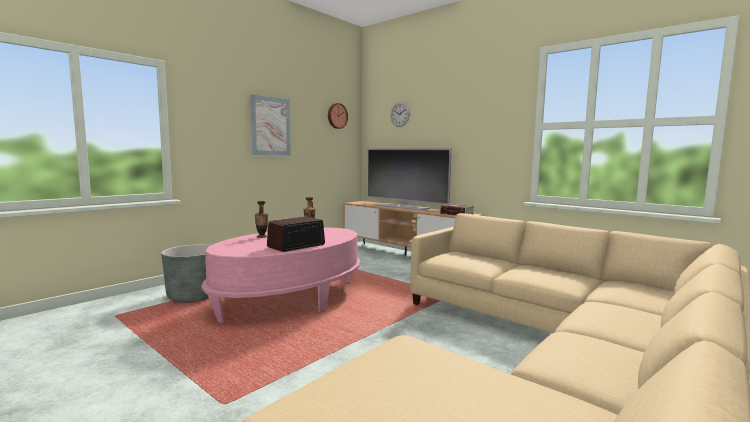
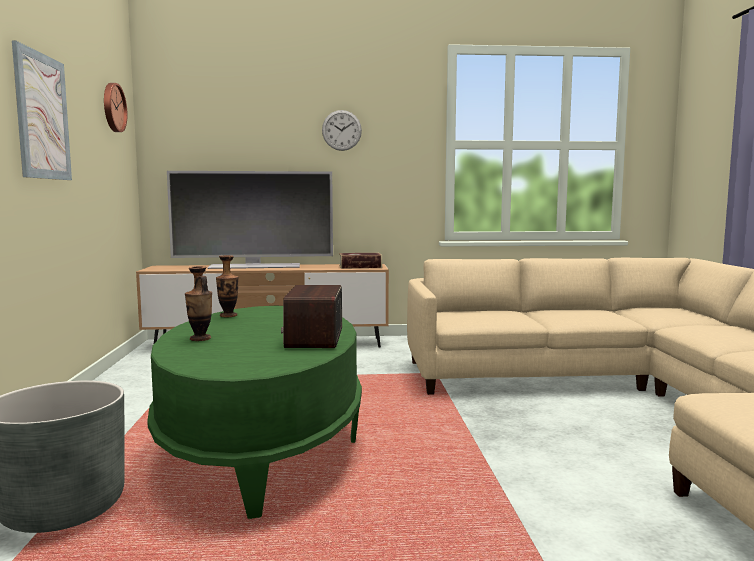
camera: 45 degrees left, 0 degrees up
(290, 298) = (263, 443): pink coffee table -> green coffee table
(400, 114) = (225, 114): wall clock -> wall clock (341, 130)

